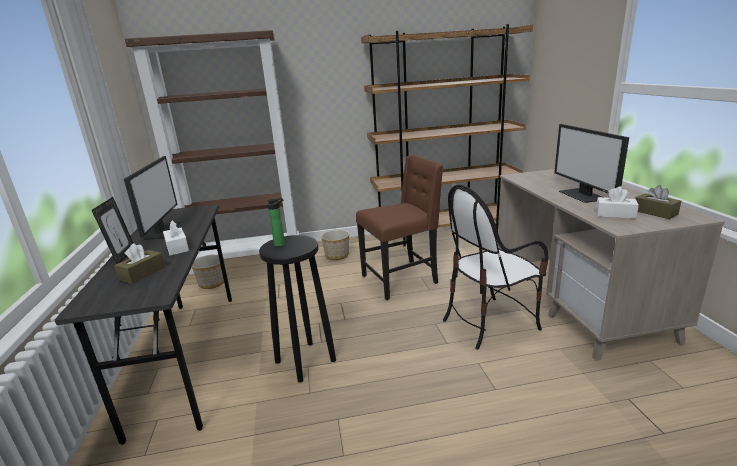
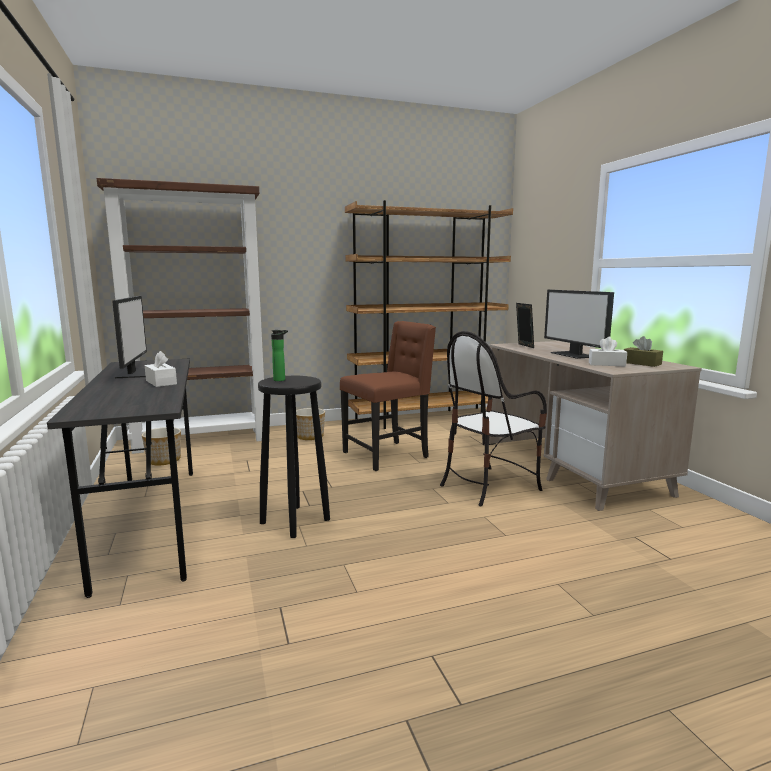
camera: 10 degrees left, 10 degrees down
(123, 256) = (98, 387): picture frame -> picture frame (523, 346)
(142, 273) = (132, 396): brown tissue box -> none

